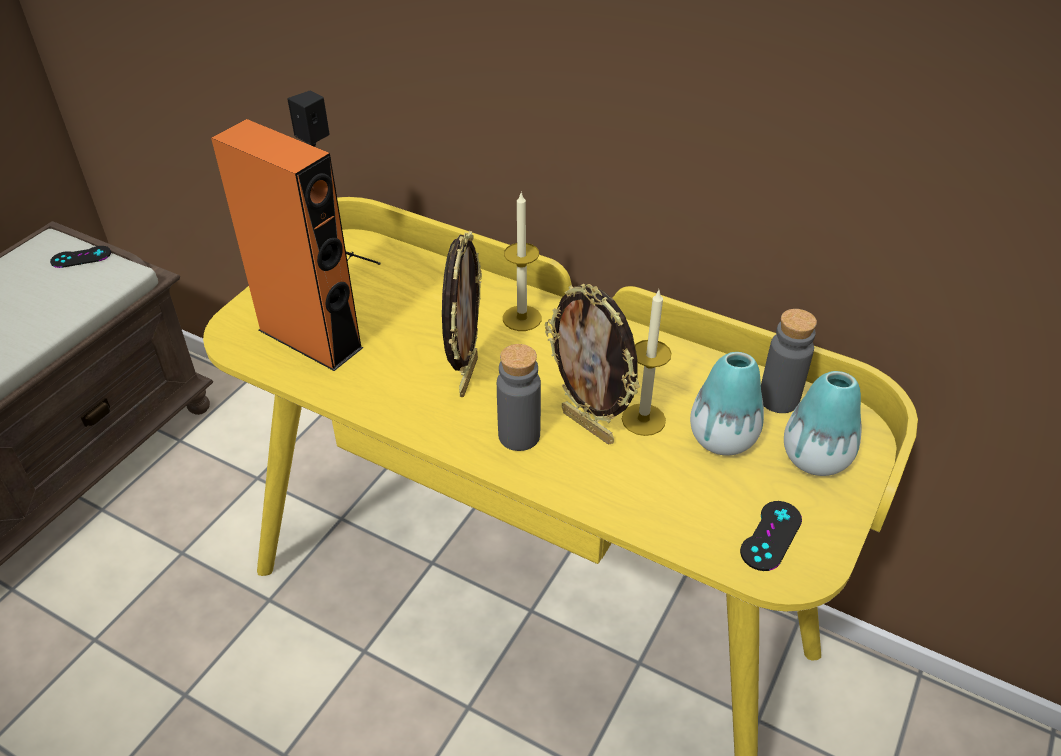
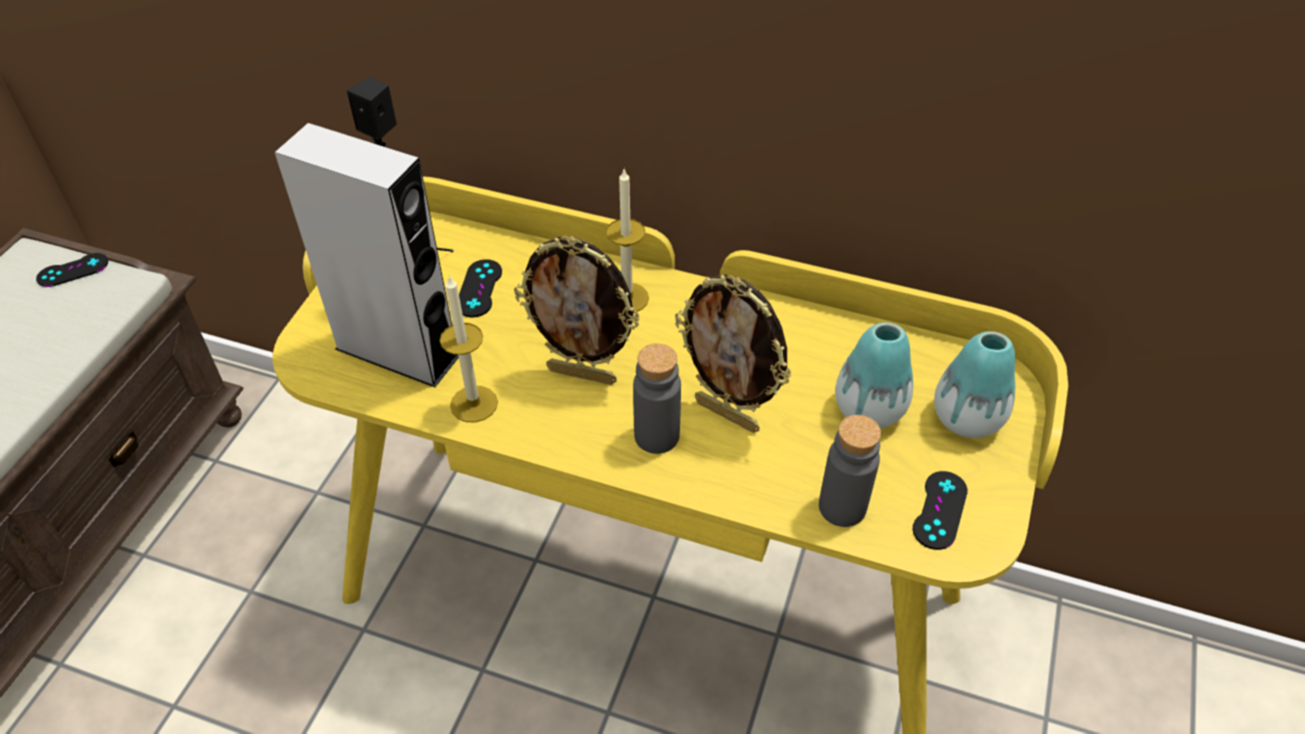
camera: 10 degrees left, 5 degrees up
(310, 338) = (397, 352): orange speaker -> grey speaker
(394, 296) = (479, 288): none -> black game controller
(466, 376) = (583, 374): picture frame -> picture frame turned 105 degrees clockwise
(643, 419) = (783, 399): candle -> candle (474, 404)
(778, 399) = (917, 357): grey bottle -> grey bottle (842, 507)

